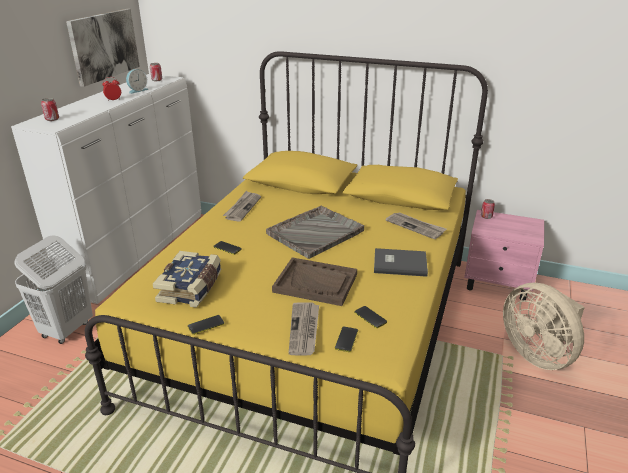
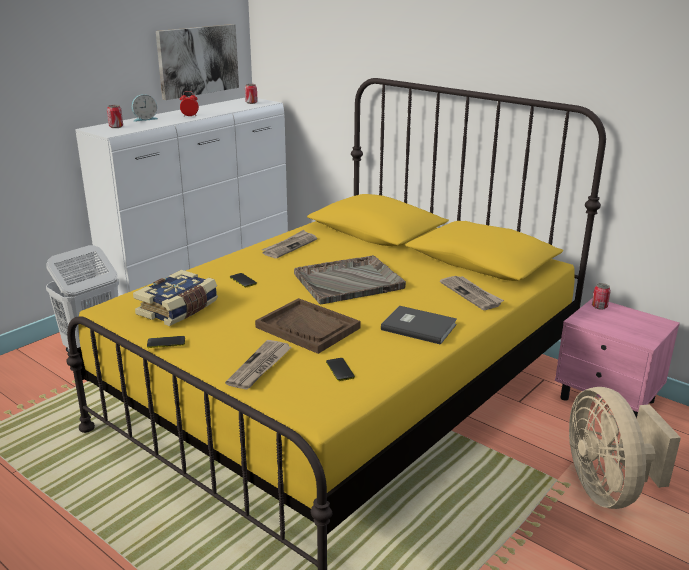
camera: 20 degrees right, 5 degrees down
(137, 90) = (221, 110): alarm clock -> alarm clock (145, 119)
(346, 339) = (296, 384): phone -> none

